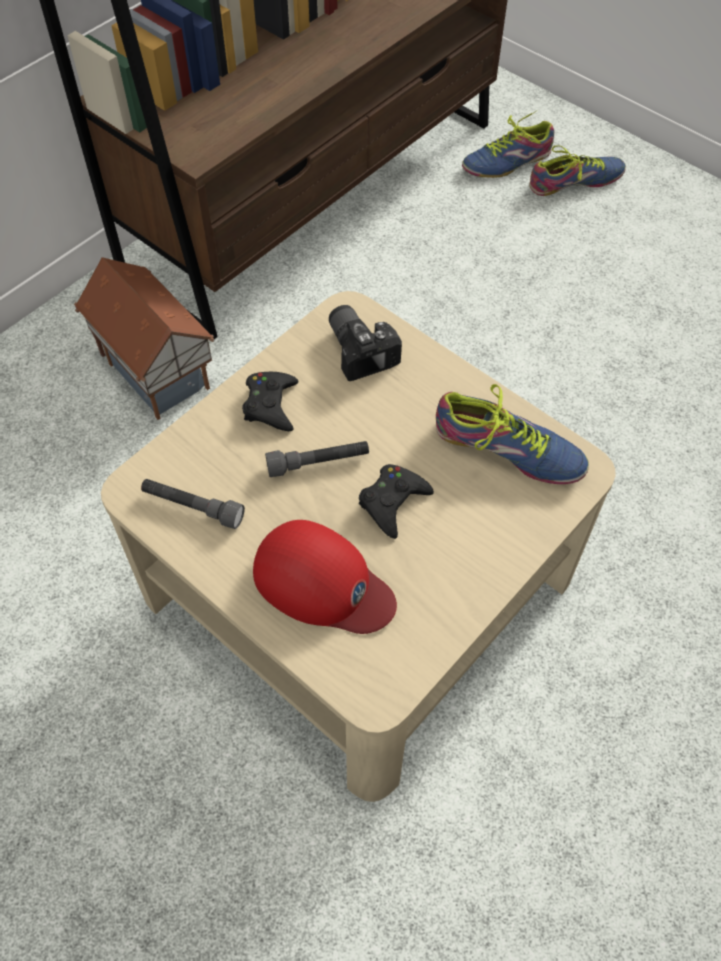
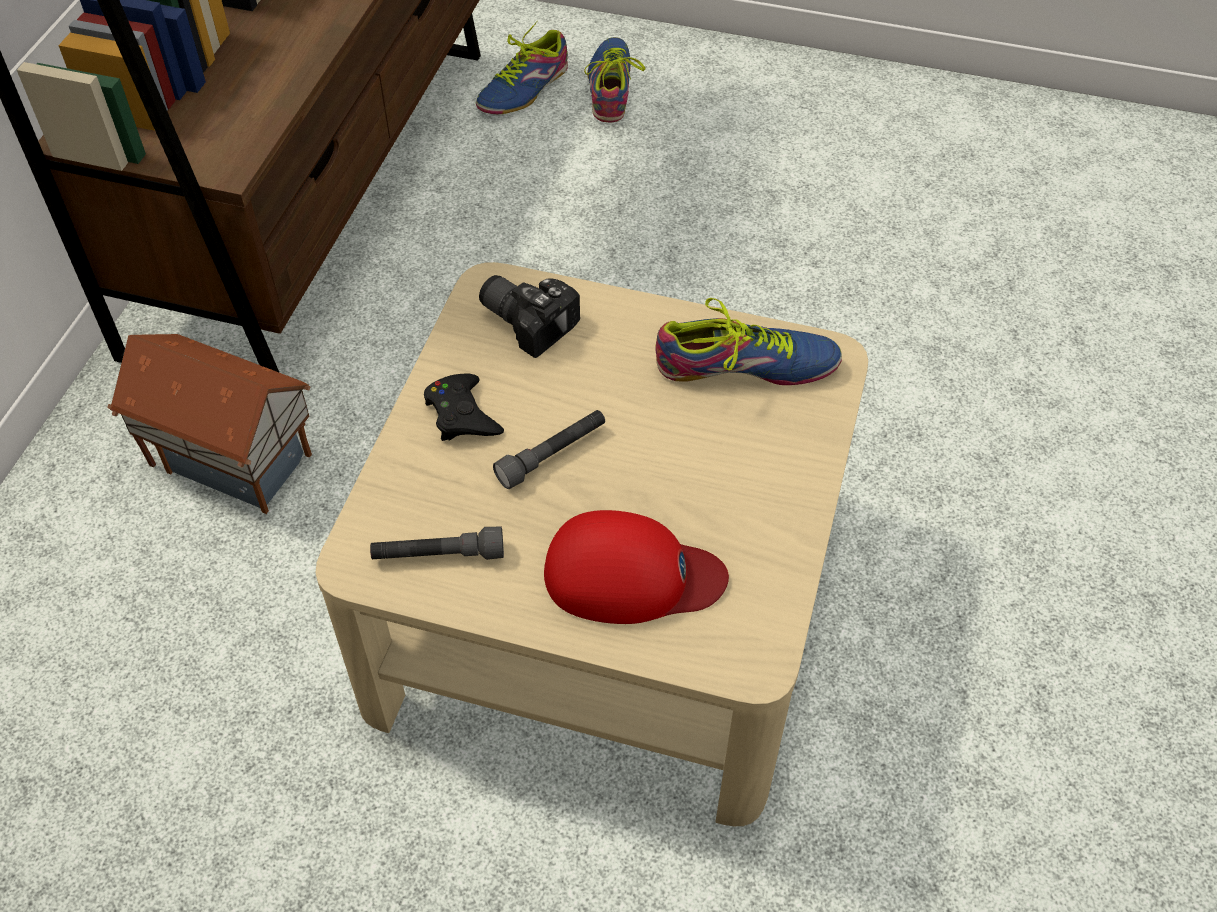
camera: 25 degrees left, 5 degrees down
(392, 502) = (657, 464): black game controller -> none
(574, 181) = (610, 87): shoe -> shoe turned 45 degrees counterclockwise

